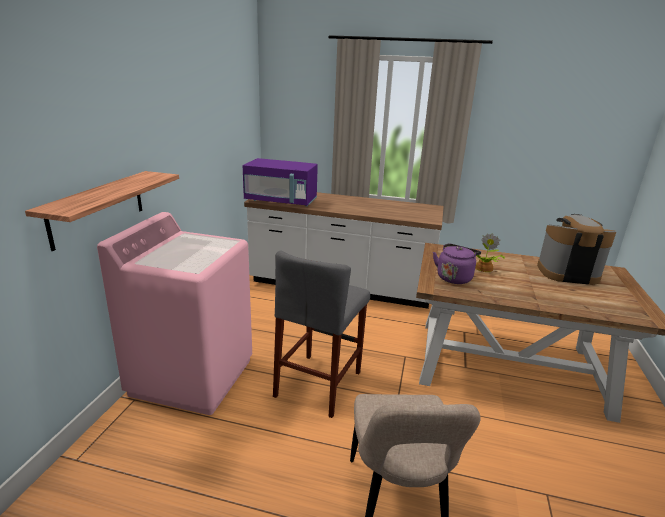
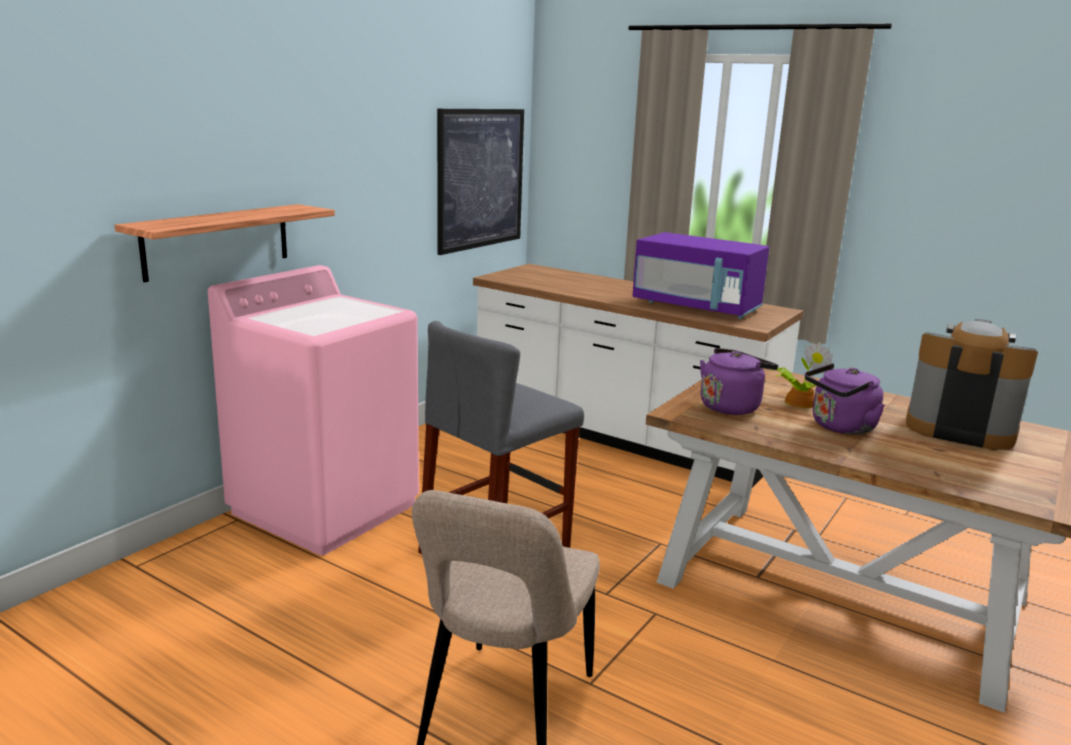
camera: 20 degrees right, 5 degrees down
(239, 136) = (480, 179): none -> picture
(281, 201) = (529, 281): purple microwave -> purple microwave (696, 307)
(517, 283) = (840, 427): none -> purple kettle

